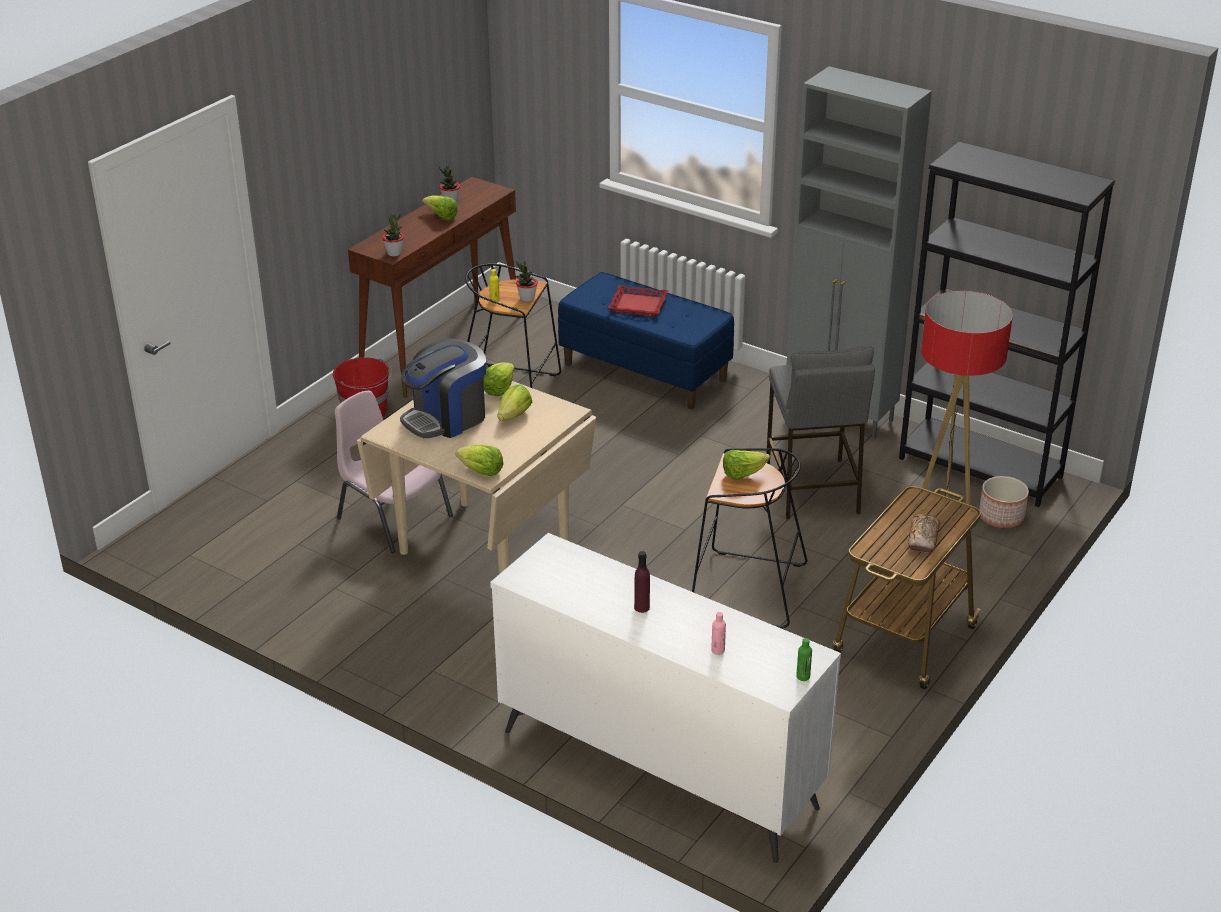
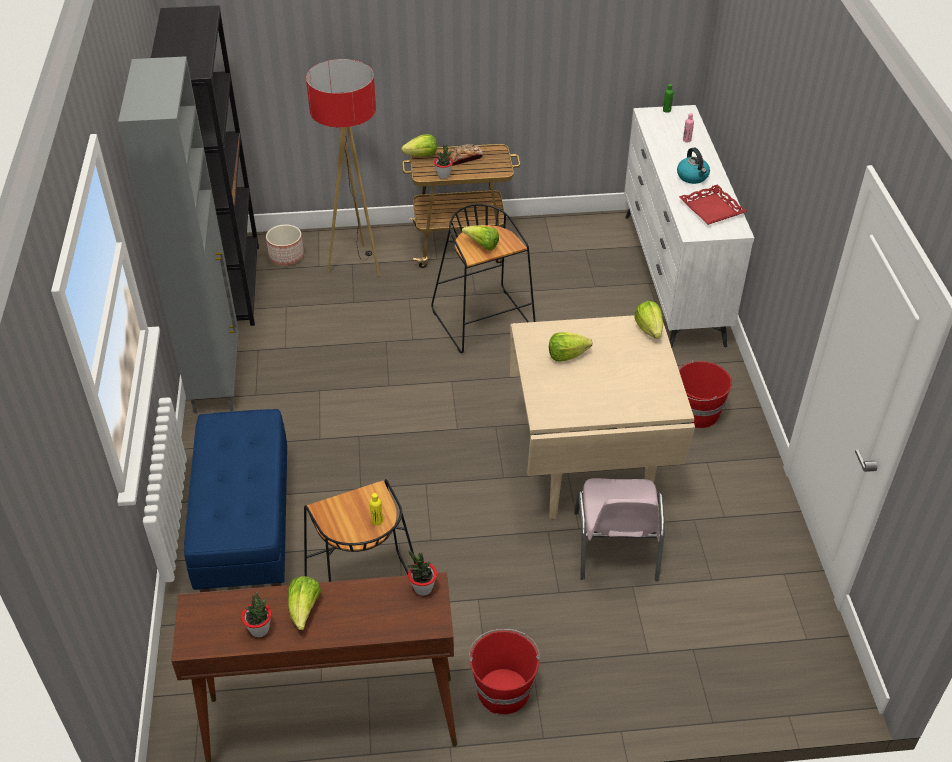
camera: 130 degrees left, 10 degrees up
(446, 418) = (614, 387): coffee machine -> none
(454, 648) = (696, 413): none -> red bucket
(499, 389) = (544, 385): lettuce -> lettuce (421, 155)
(527, 298) = (354, 497): potted plant -> potted plant (443, 175)
(638, 305) = (236, 482): red tray -> red tray (712, 209)
(642, 607) = (693, 176): purple bottle -> kettle
(812, 489) = (337, 347): grey stool -> none

